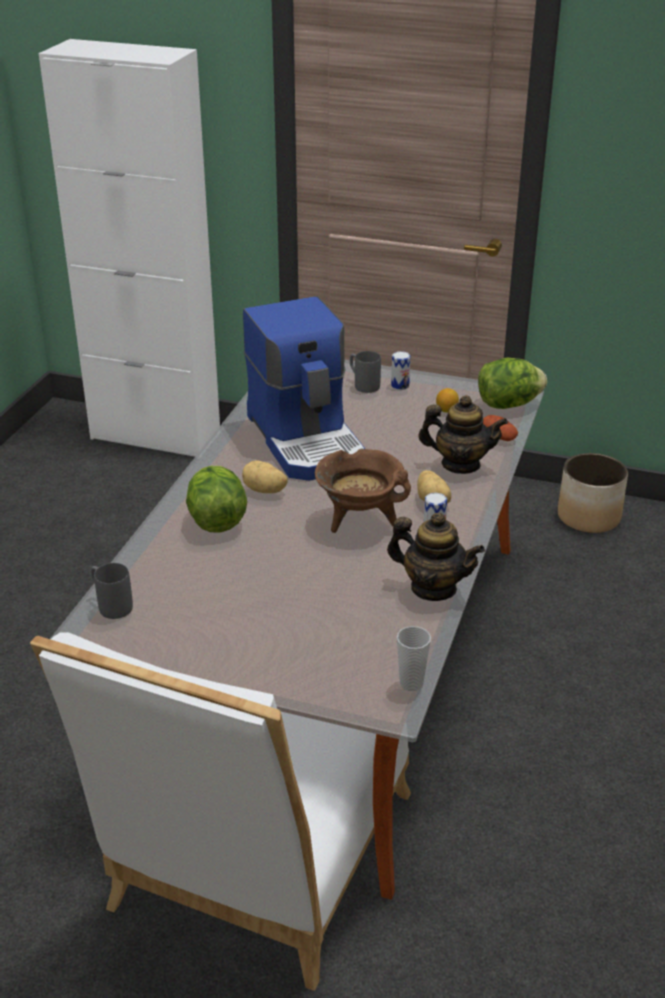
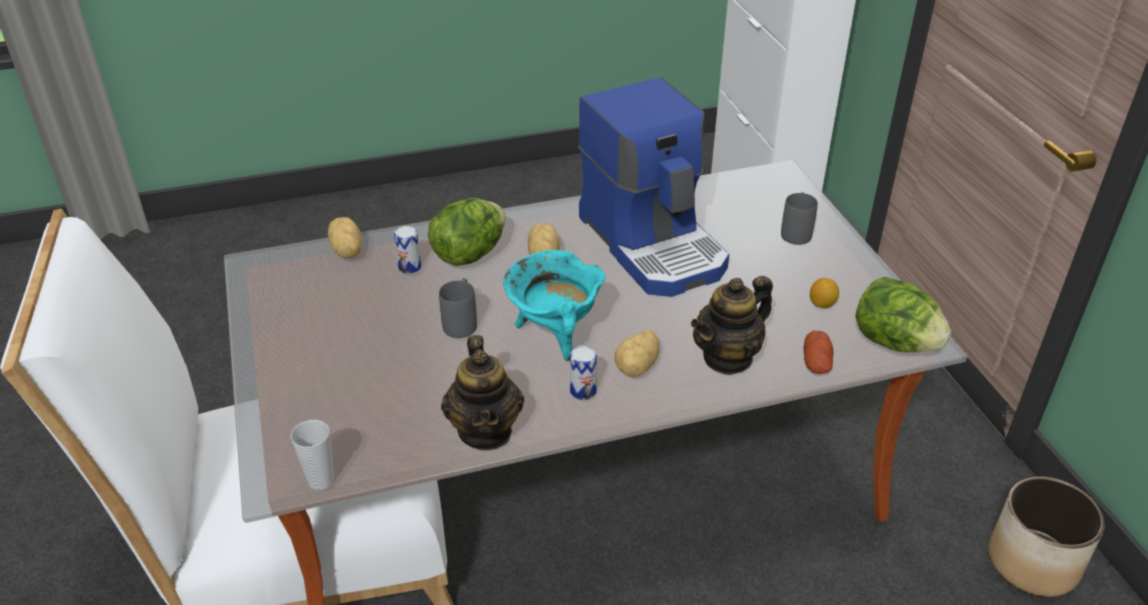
camera: 55 degrees right, 5 degrees up
(110, 605) = (303, 258): grey mug -> grey mug (461, 321)
(131, 579) = (346, 251): none -> potato
(307, 439) = (654, 243): coffee machine -> coffee machine turned 60 degrees counterclockwise
(359, 520) = (554, 334): brown cooking pot -> turquoise cooking pot
(400, 385) = (828, 254): can -> can (409, 267)
(460, 464) = (728, 357): teapot -> teapot turned 75 degrees clockwise

